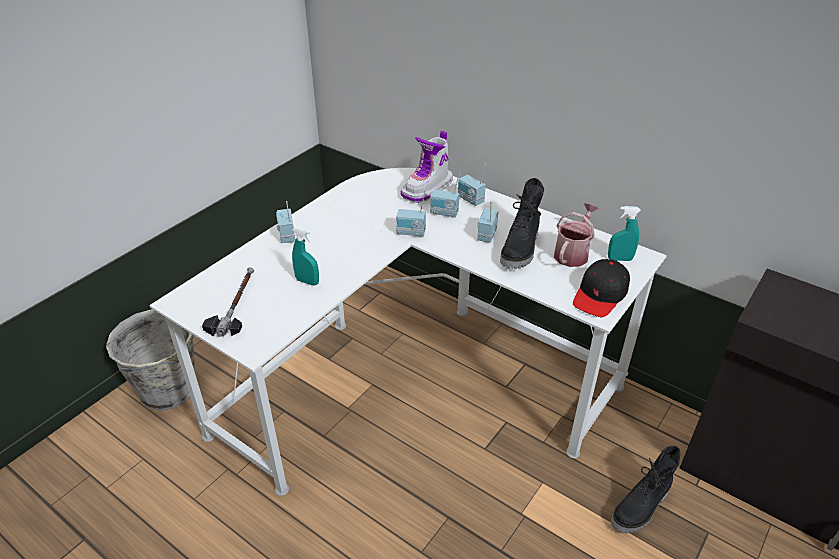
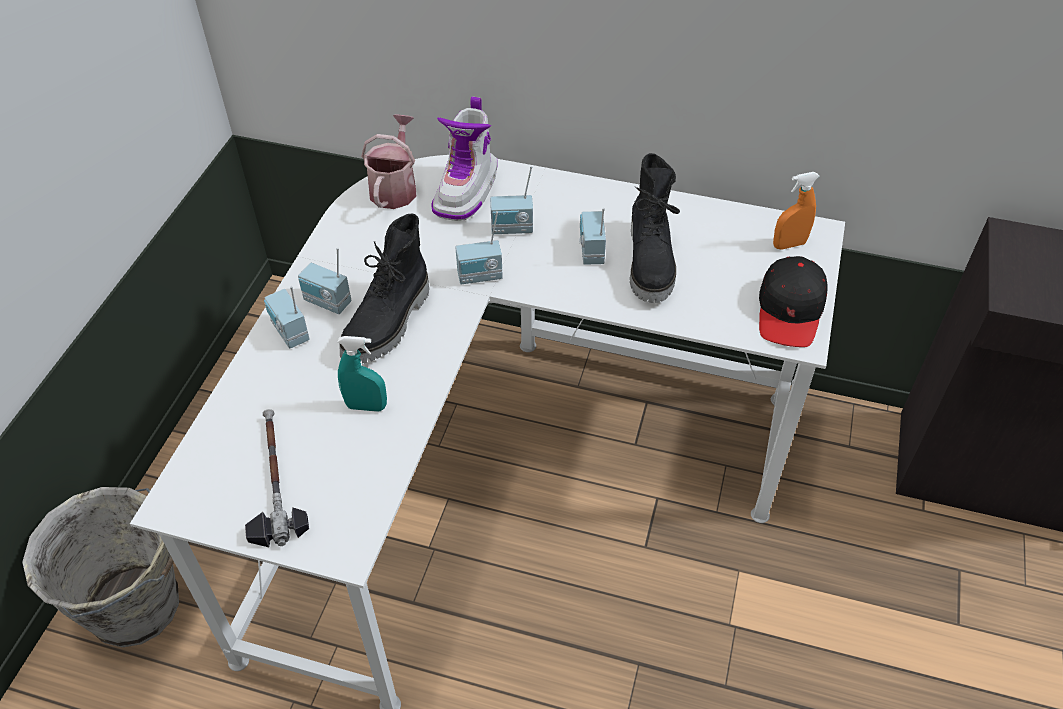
camera: 20 degrees left, 10 degrees up
(470, 200) = (539, 196): radio -> radio (327, 303)
(573, 253) = (723, 251): watering can -> watering can (395, 187)
(619, 259) = (789, 244): turquoise spray bottle -> orange spray bottle
(641, 508) = (871, 564): black boot -> black boot (389, 324)

